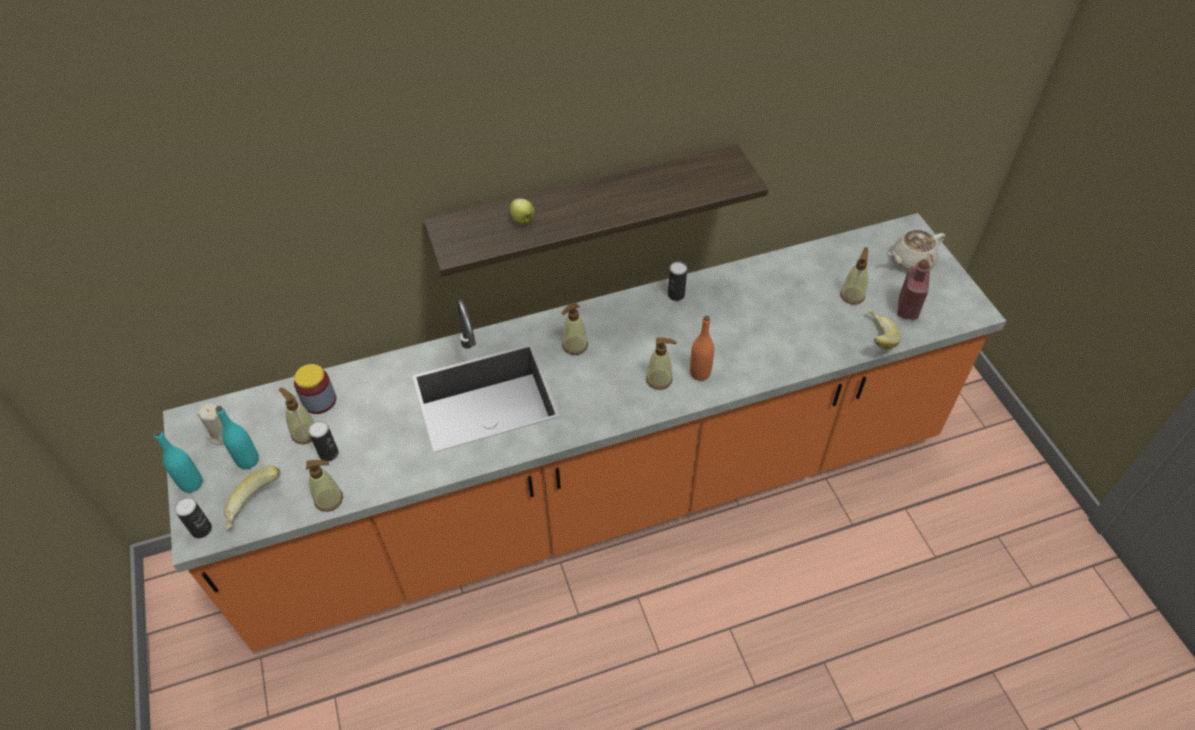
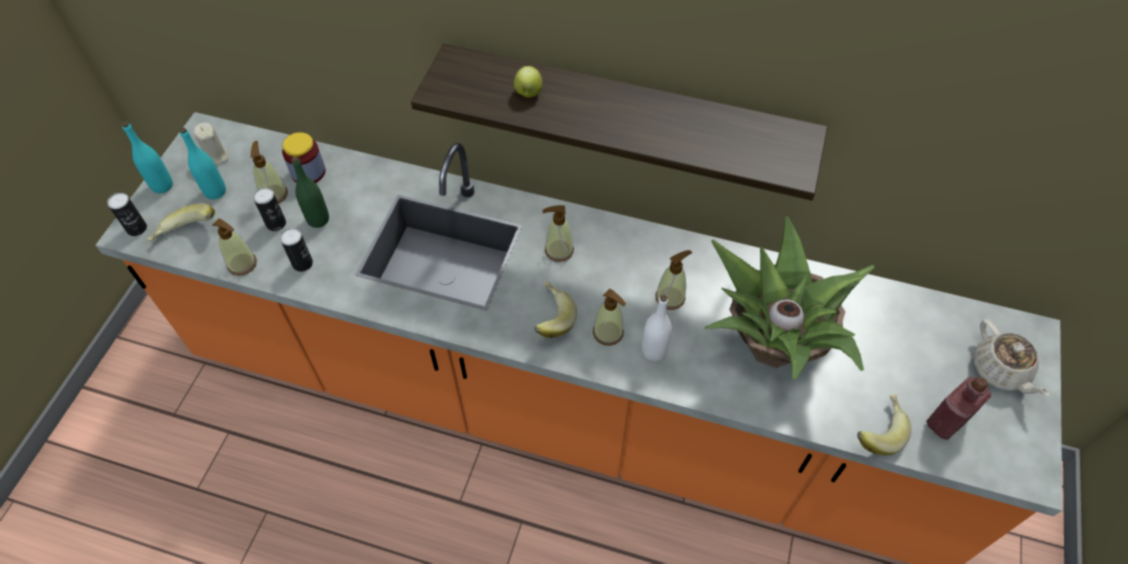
camera: 35 degrees right, 5 degrees up
(363, 430) = (318, 219): none -> green bottle
(610, 394) = (549, 318): none -> banana
(676, 294) = (700, 256): can -> can (302, 263)
(700, 373) = (654, 351): orange bottle -> white bottle
(769, 323) = (772, 343): none -> potted plant
(852, 295) = (892, 368): soap dispenser -> soap dispenser (670, 297)
(911, 261) = (1000, 370): beige teapot -> beige teapot turned 120 degrees counterclockwise

